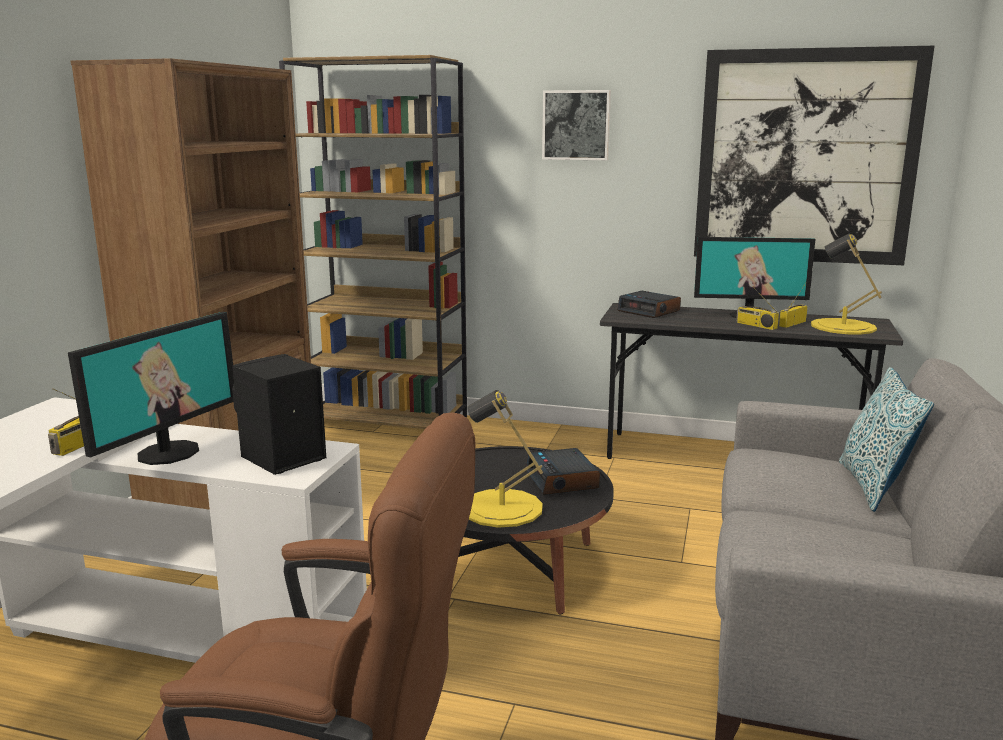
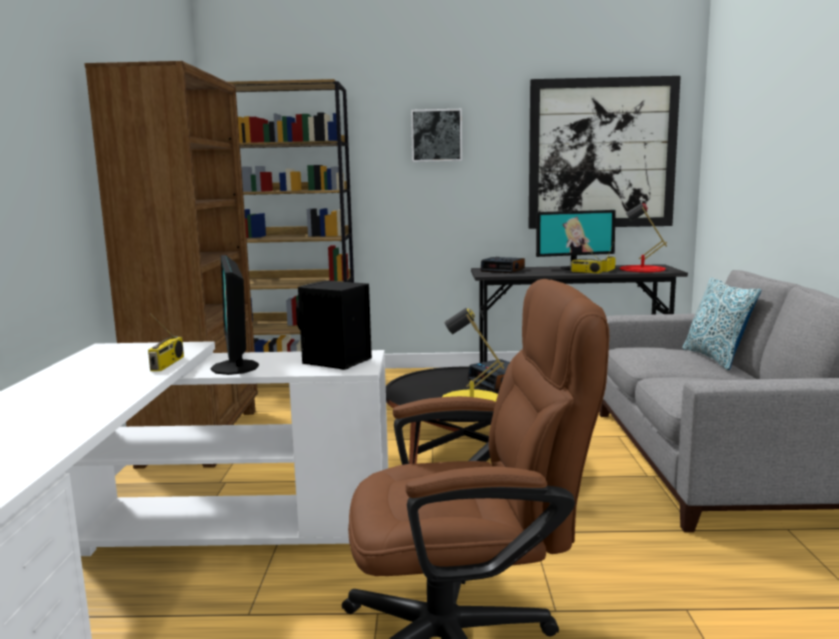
camera: 15 degrees left, 5 degrees down
(167, 452) = (236, 367): monitor -> monitor turned 150 degrees clockwise
(843, 326) = (642, 269): yellow table lamp -> red table lamp

